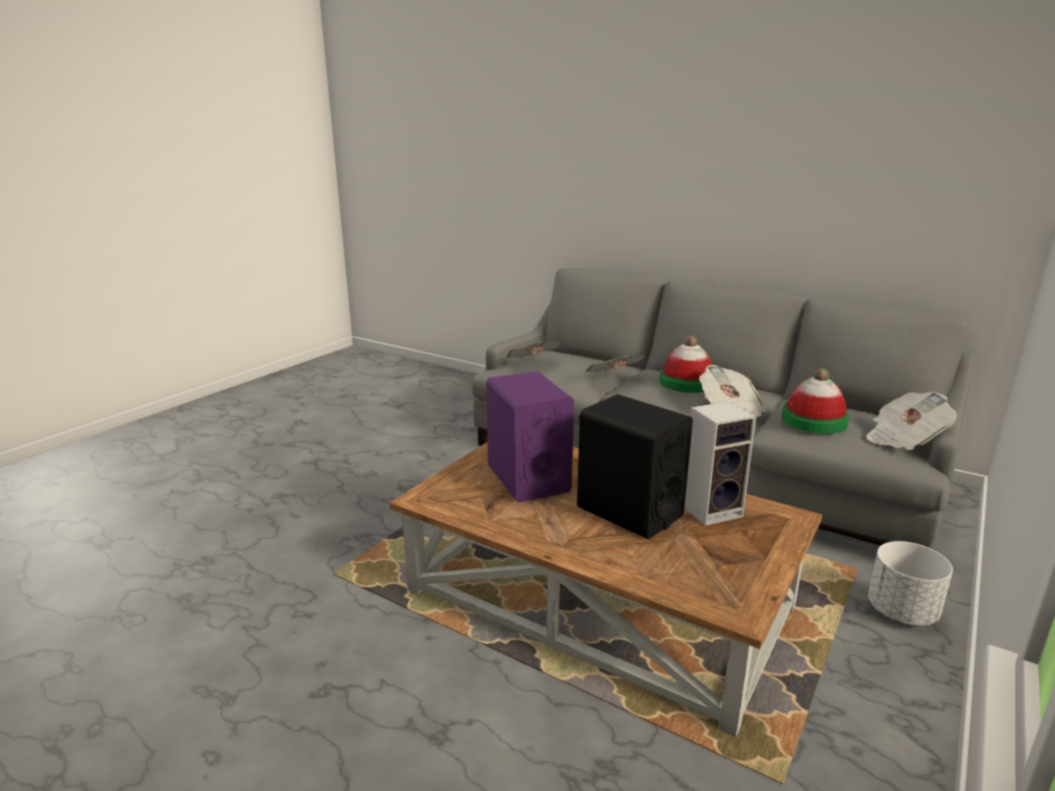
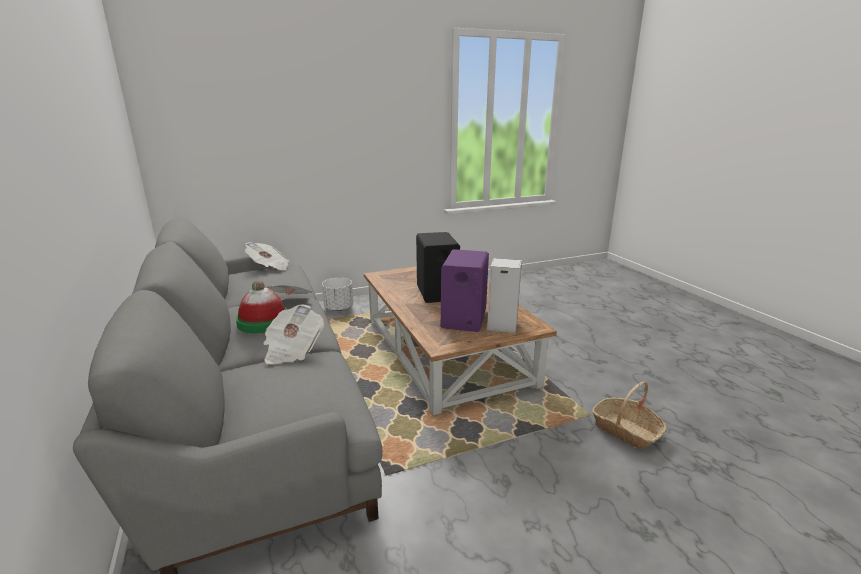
camera: 145 degrees left, 0 degrees up
(286, 572) = (626, 430): none -> basket
(532, 364) = (312, 403): newspaper -> none
(713, 510) = (401, 284): speaker -> speaker (500, 326)
(813, 420) = (275, 282): hat -> none

